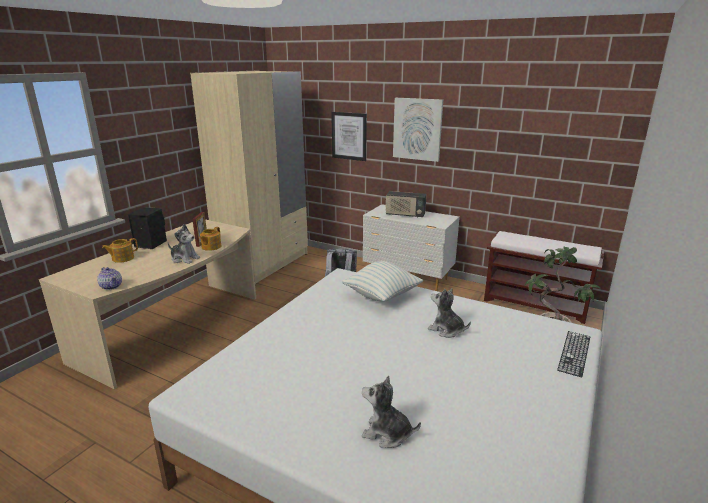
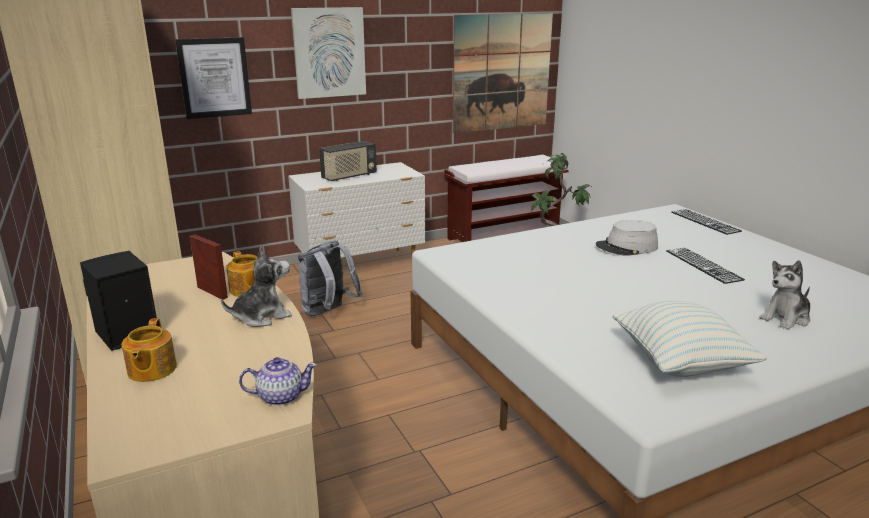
camera: 55 degrees left, 0 degrees up
(382, 296) = (522, 250): pillow -> pillow (680, 363)
(446, 330) = (627, 247): plush toy -> grey hat
(457, 371) = (703, 265): none -> keyboard
(566, 164) = (502, 72): none -> picture

